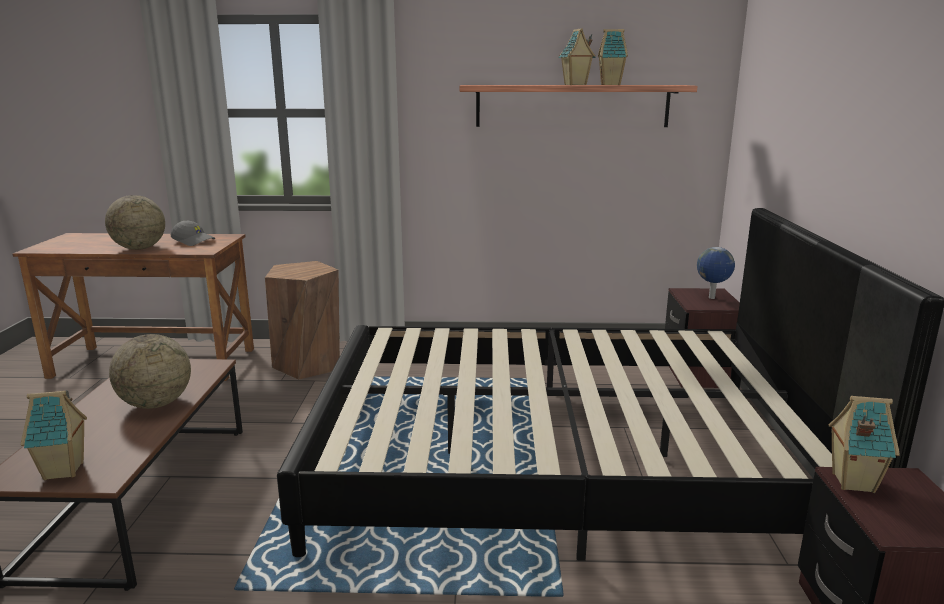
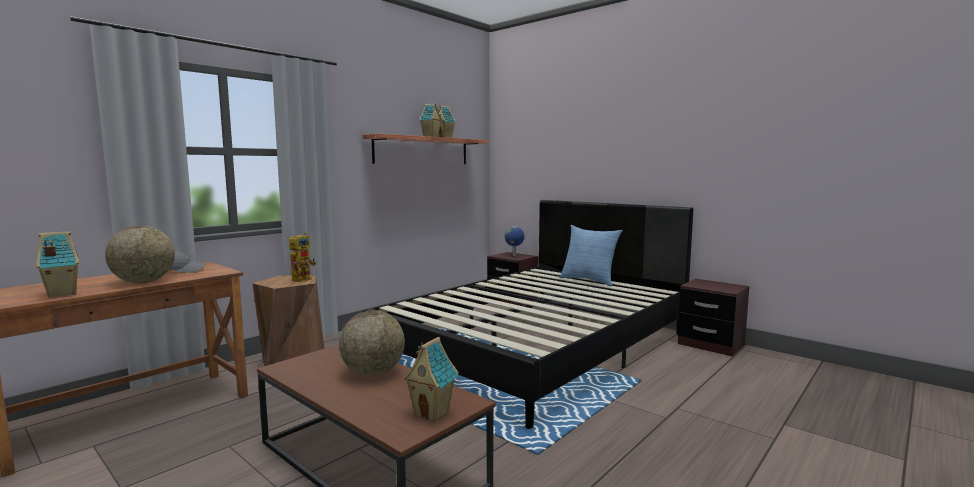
camera: 50 degrees left, 10 degrees down
(314, 271) = (303, 279): none -> toy robot
(744, 384) = (589, 280): none -> pillow
(851, 482) = (696, 285): toy house -> toy house (61, 294)

